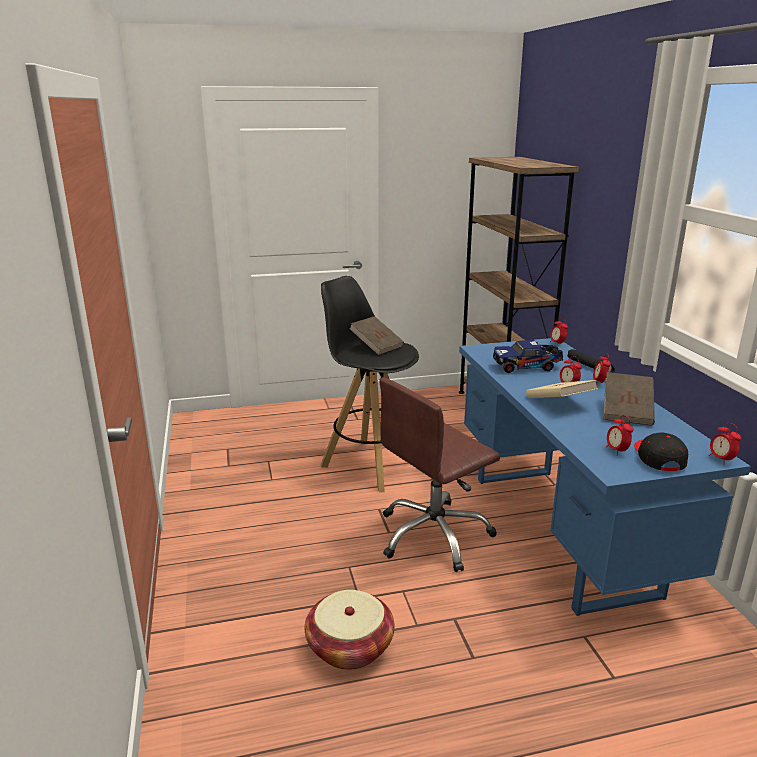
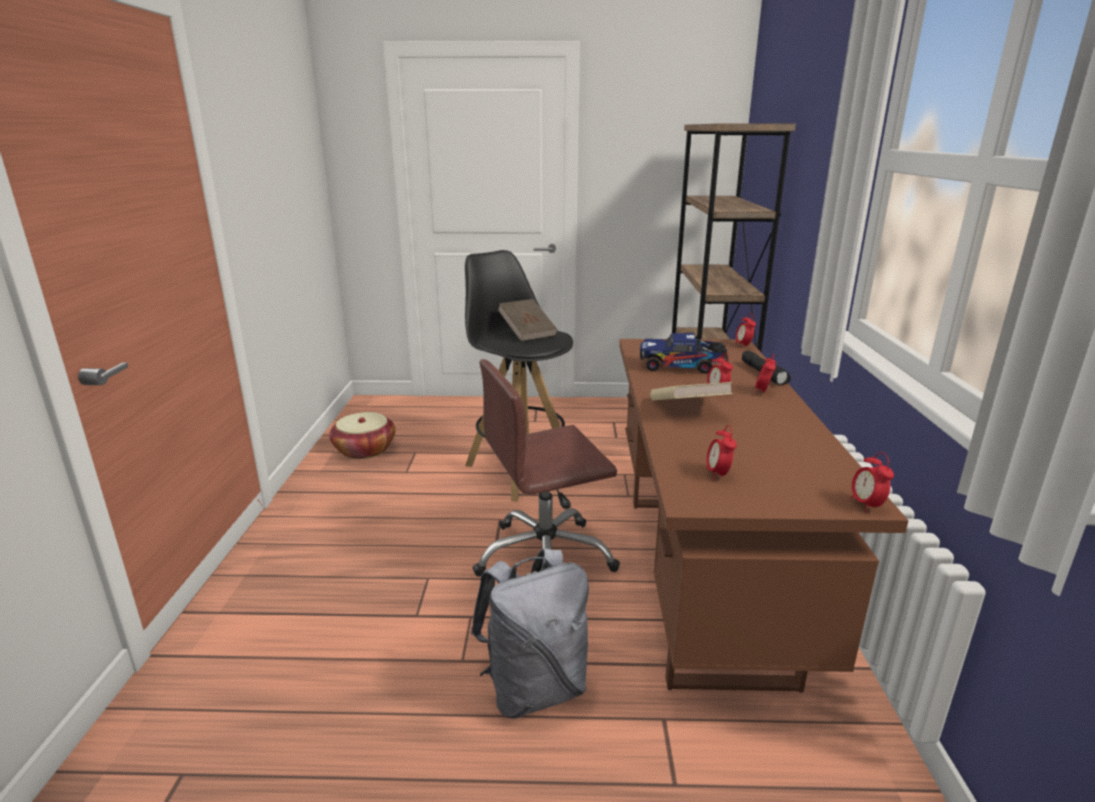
camera: 15 degrees right, 0 degrees up
(350, 647) = (371, 671): basket -> basket (364, 450)
(483, 634) = (534, 688): none -> grey backpack
(561, 531) = (703, 579): blue desk -> brown desk
(627, 412) = (772, 430): brown book -> none
(658, 458) = (771, 491): black cap -> none

